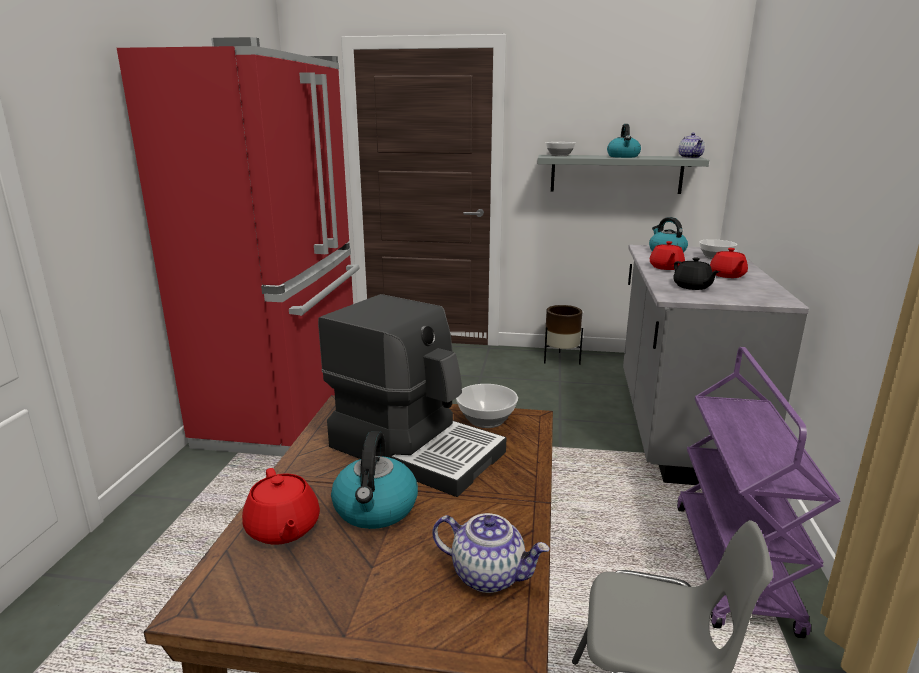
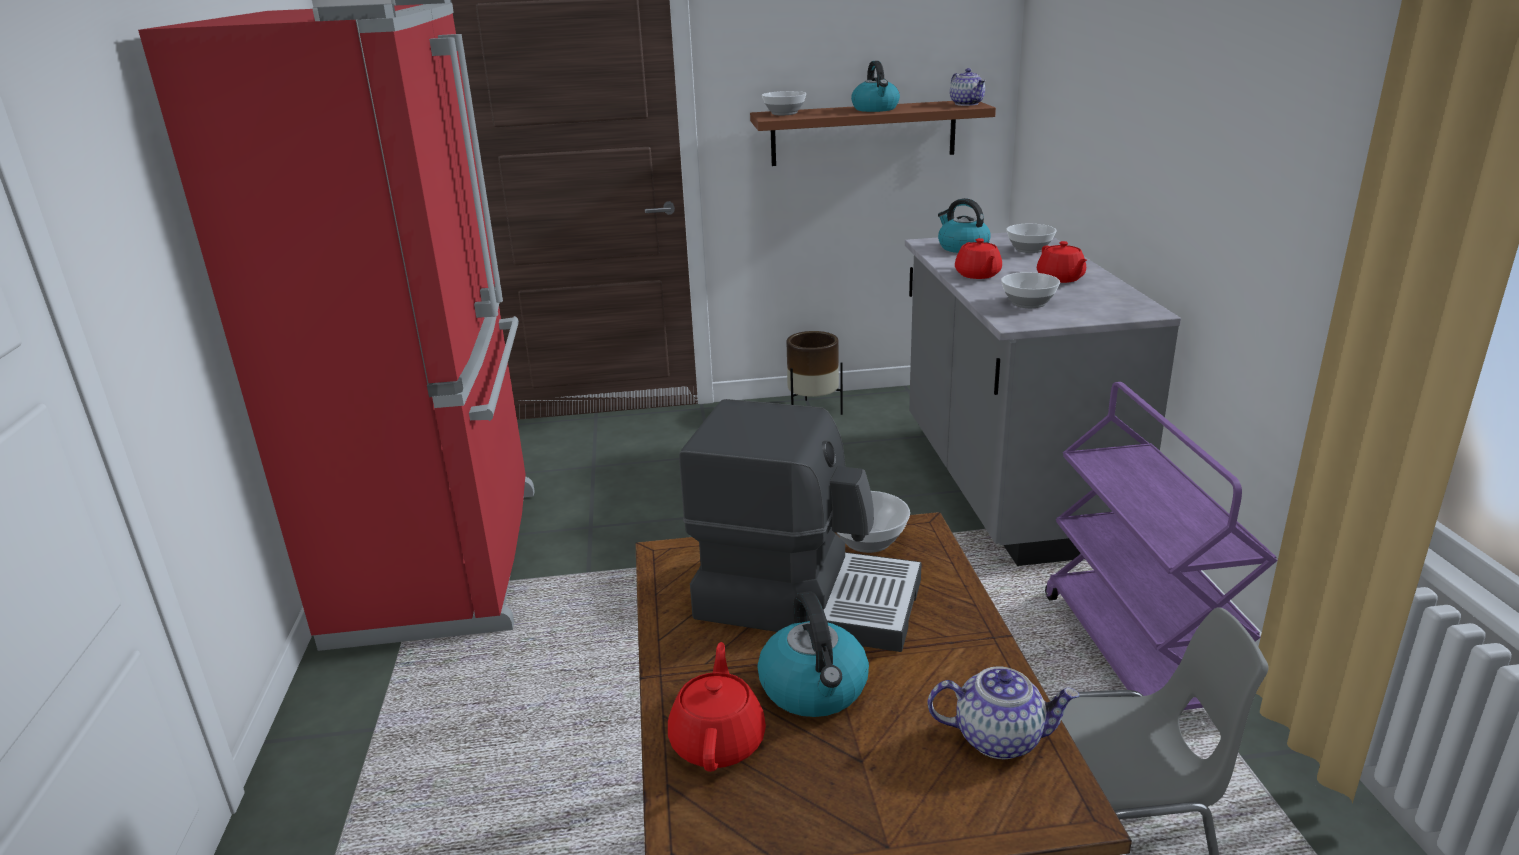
camera: 15 degrees left, 5 degrees up
(283, 529) = (718, 741): red teapot -> red teapot turned 135 degrees counterclockwise
(616, 174) = (863, 133): grey shelf -> brown shelf
(692, 287) = (1029, 303): black teapot -> bowl

